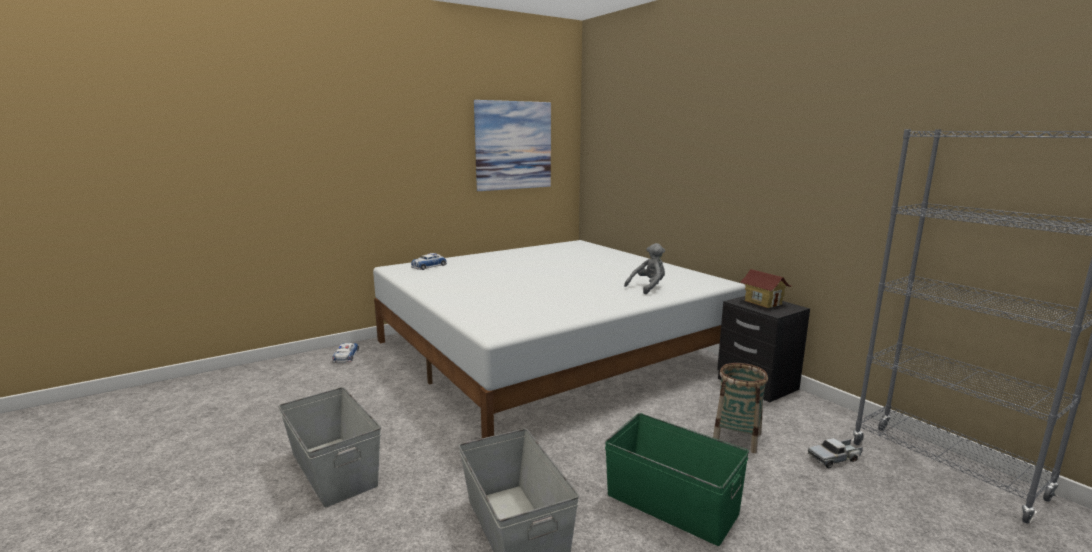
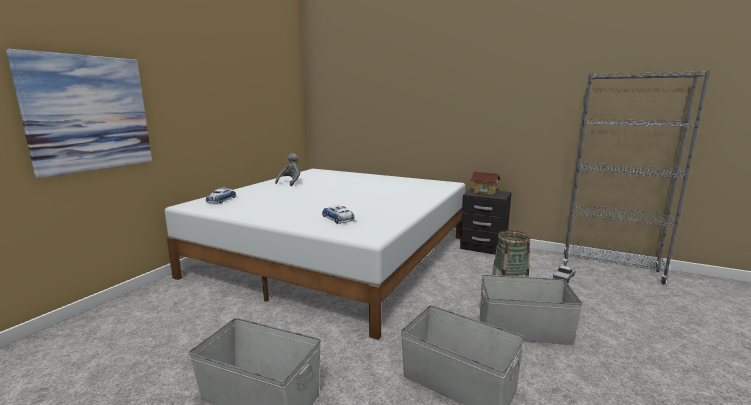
camera: 30 degrees left, 0 degrees up
(346, 356) = (154, 298): toy car -> toy car (338, 218)
(513, 145) = (263, 92): picture -> picture (88, 113)
(648, 287) = (415, 192): grey plush toy -> grey plush toy (291, 182)
(672, 504) = (524, 330): green storage box -> grey storage box

